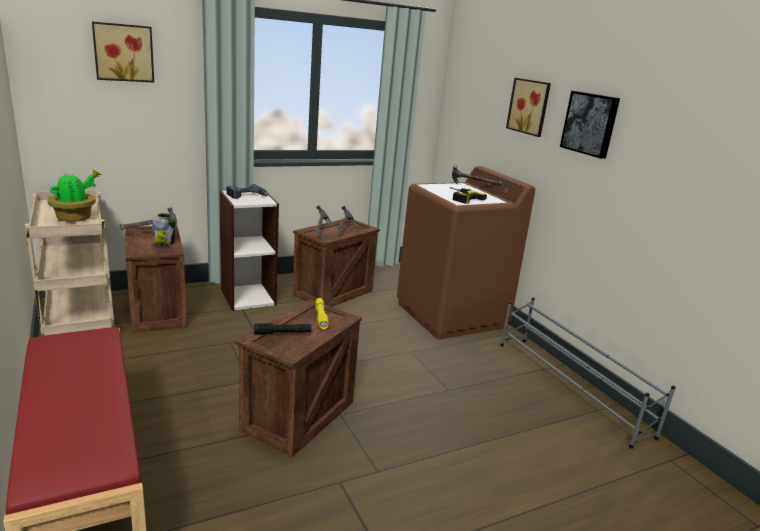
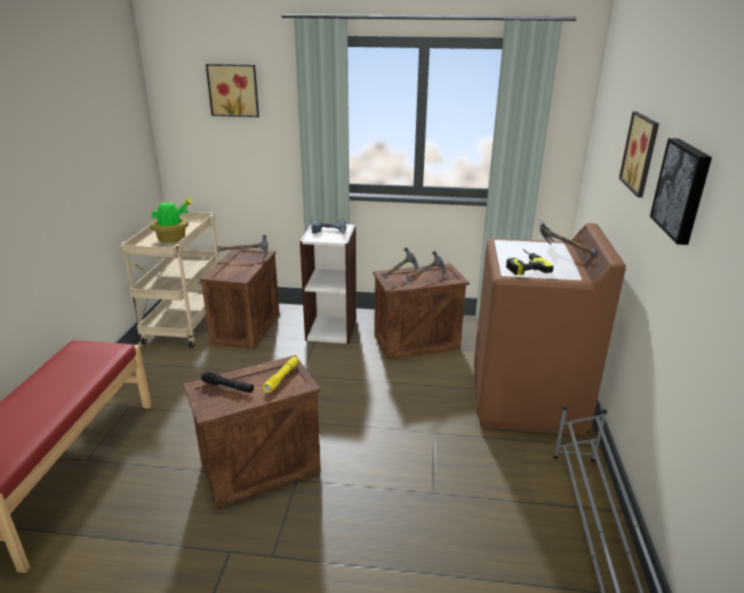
camera: 35 degrees right, 5 degrees up
(163, 243) = (244, 268): jar -> none

